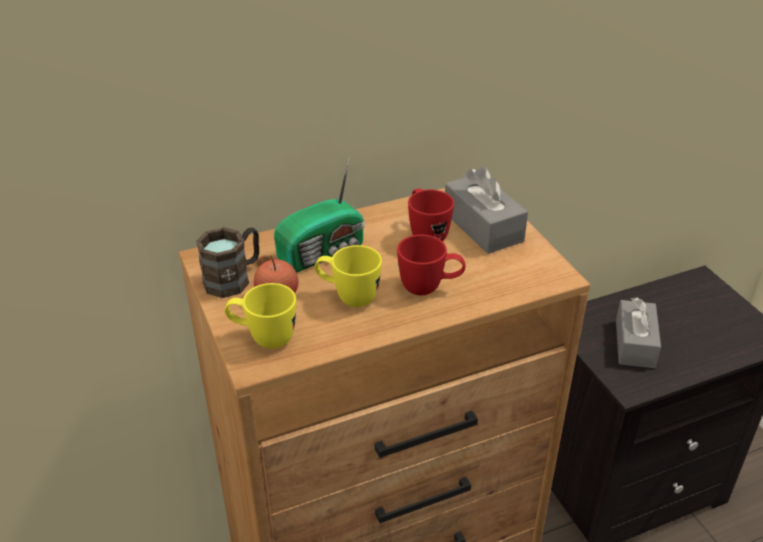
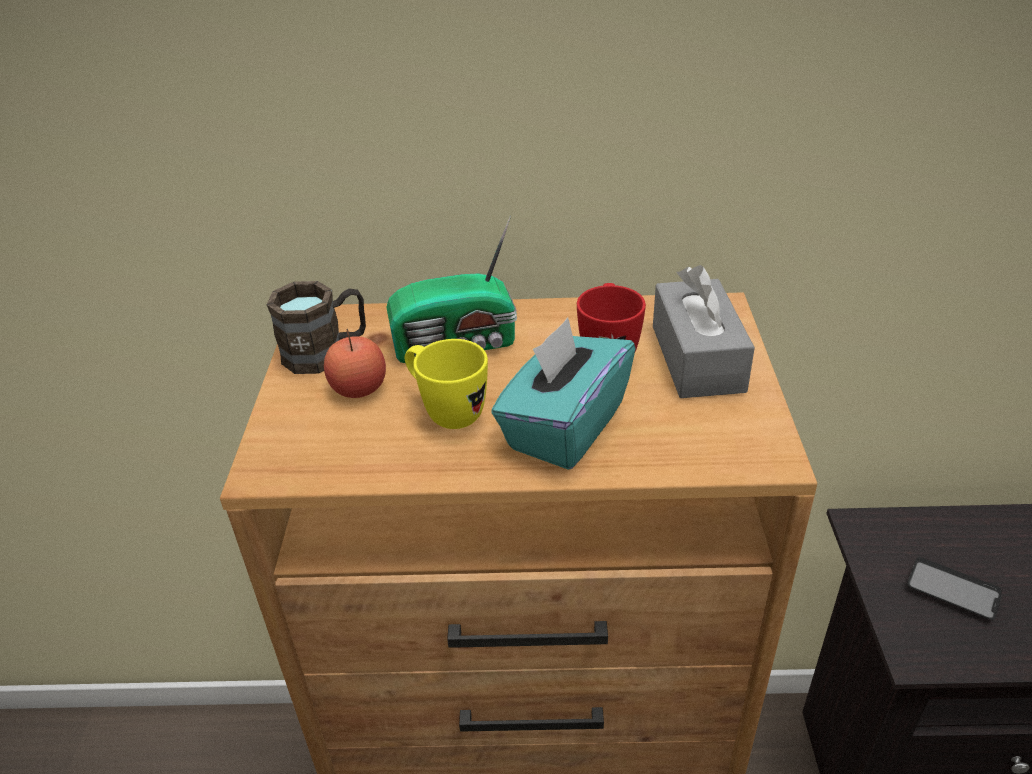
camera: 25 degrees right, 0 degrees up
(263, 338) = (301, 439): yellow mug -> none
(430, 288) = (564, 427): red mug -> turquoise tissue box
(634, 344) = (953, 589): grey tissue box -> phone

